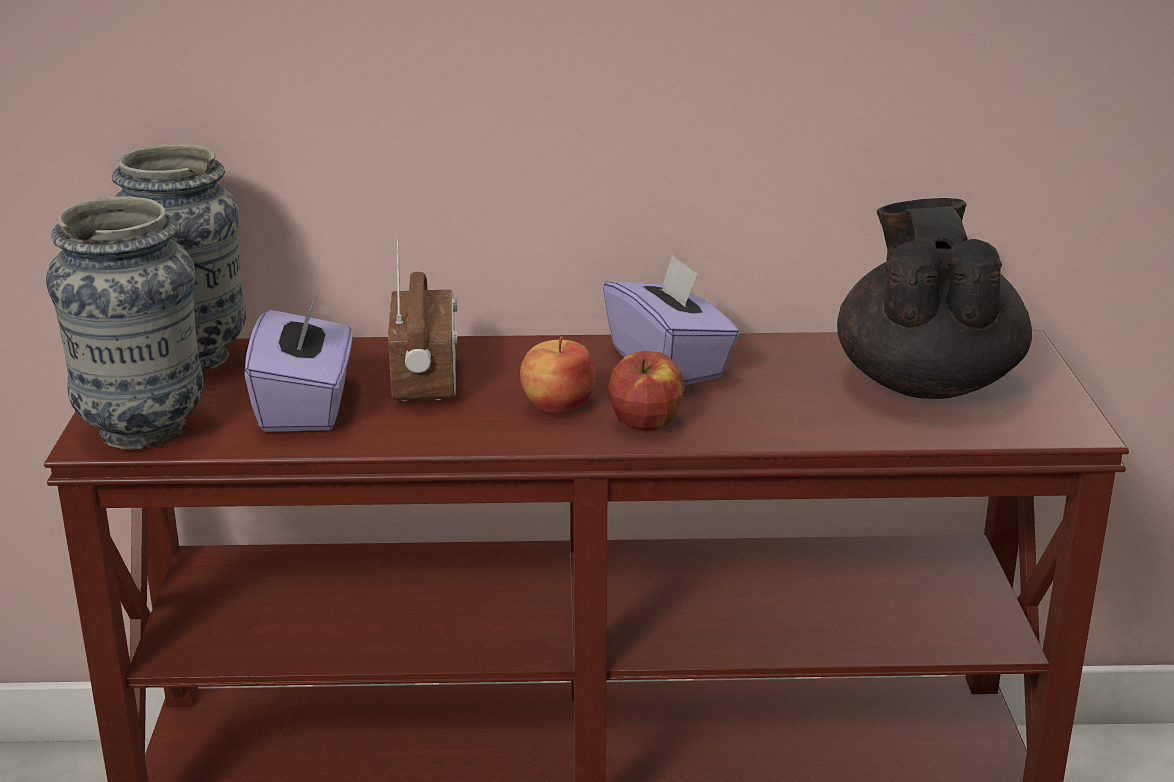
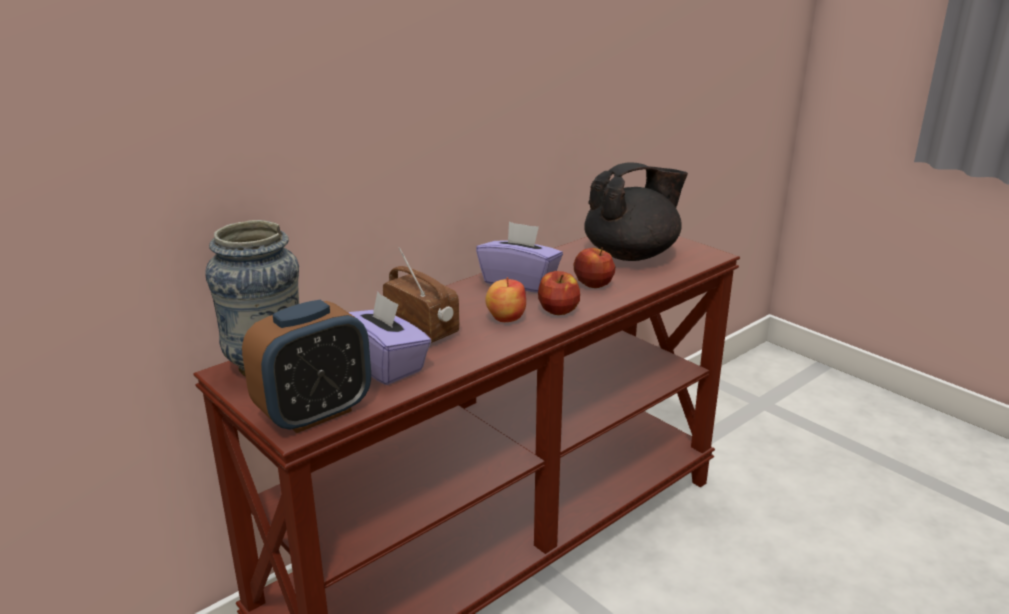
camera: 40 degrees left, 0 degrees up
(143, 431) = (314, 413): vase -> alarm clock
(772, 404) = (593, 284): none -> apple
(926, 382) = (632, 255): black teapot -> black teapot turned 105 degrees clockwise

